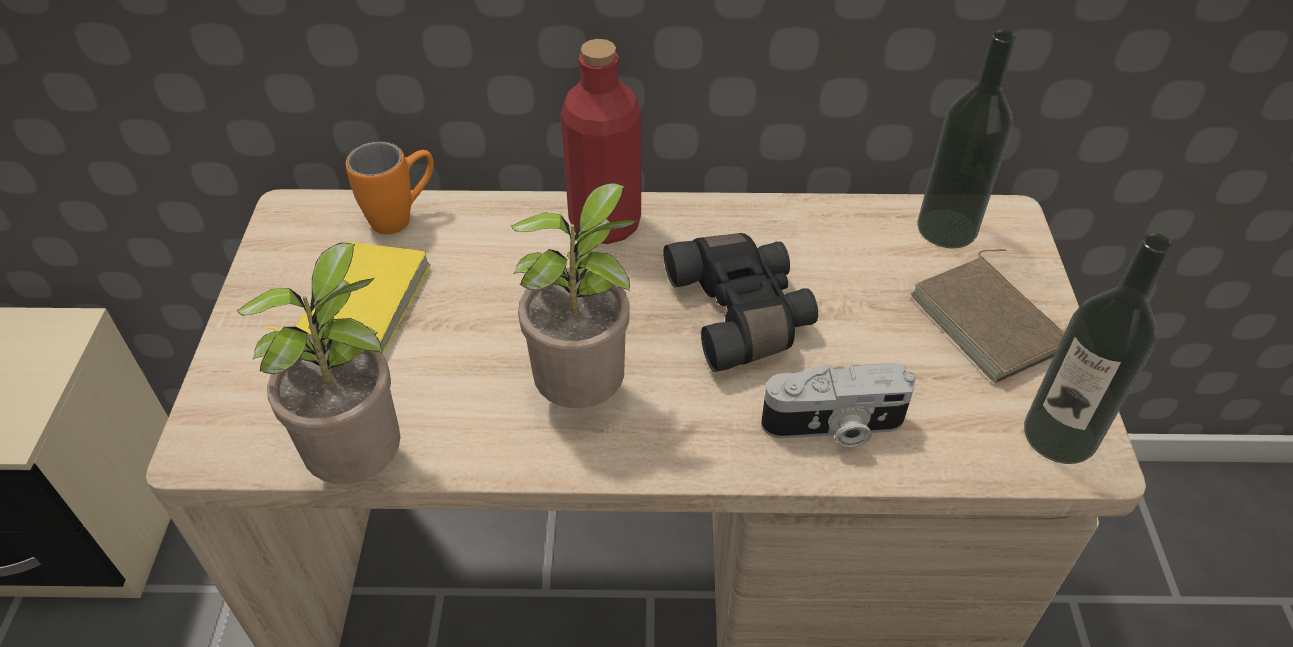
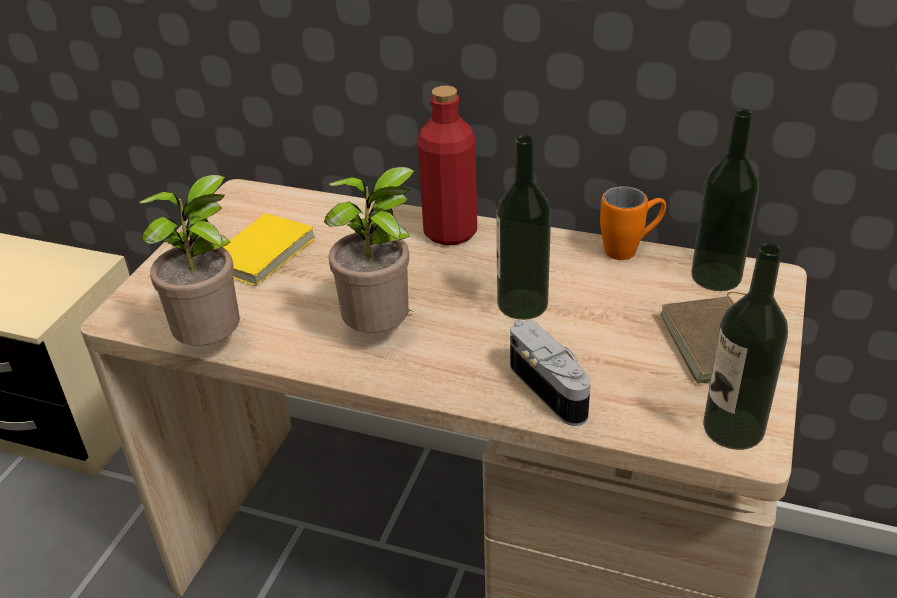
camera: 20 degrees right, 10 degrees down
(403, 216) = (312, 207): orange mug -> orange mug (630, 249)
(742, 313) = (522, 304): black binoculars -> bottle
(834, 427) = (552, 388): camera -> camera turned 135 degrees counterclockwise

